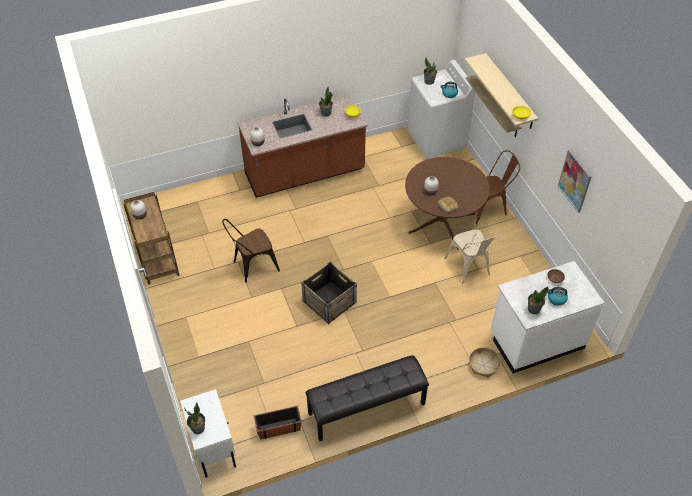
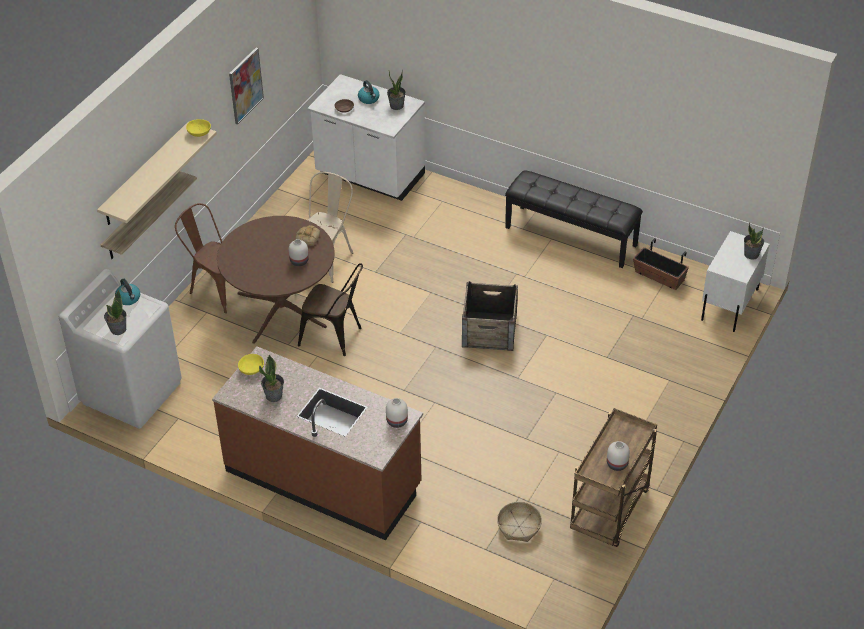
camera: 130 degrees left, 5 degrees down
(252, 266) = (518, 421): brown chair -> brown chair (335, 337)
(483, 365) = (437, 193): basket -> basket (519, 526)

